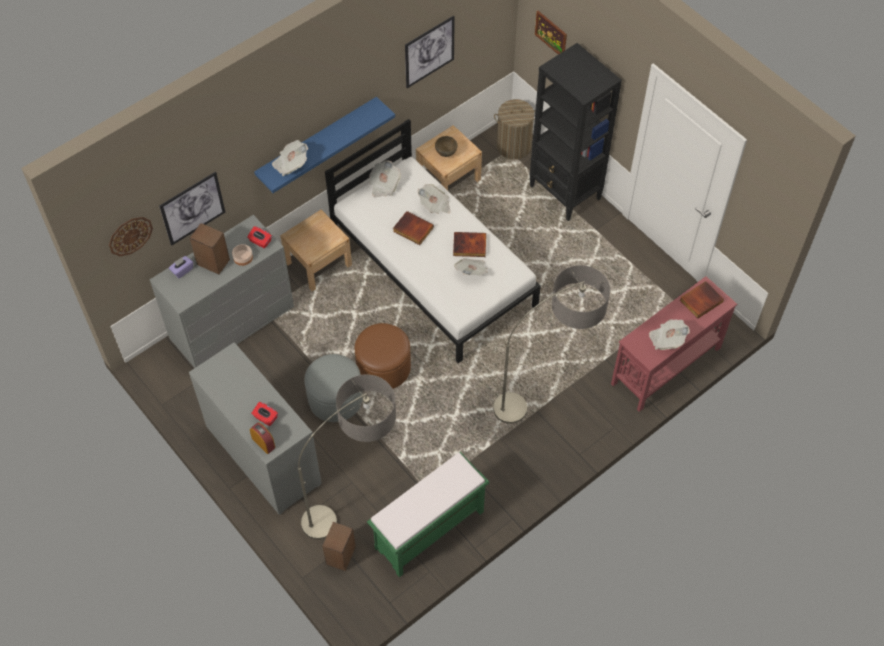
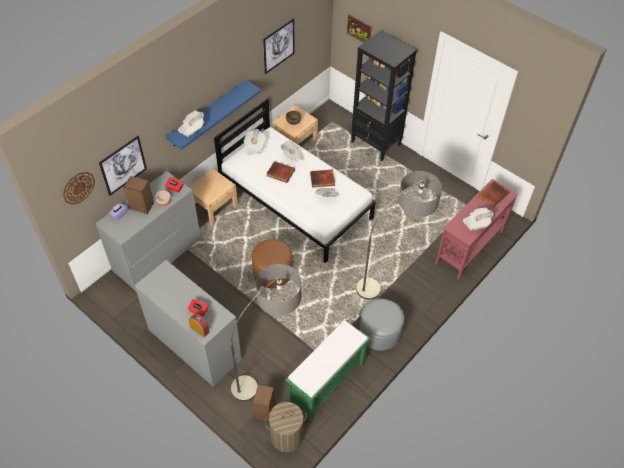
camera: 10 degrees left, 5 degrees down
(335, 398) = (241, 298): grey ottoman -> grey ottoman (380, 332)
(513, 146) = (335, 118): laundry basket -> laundry basket (286, 437)

